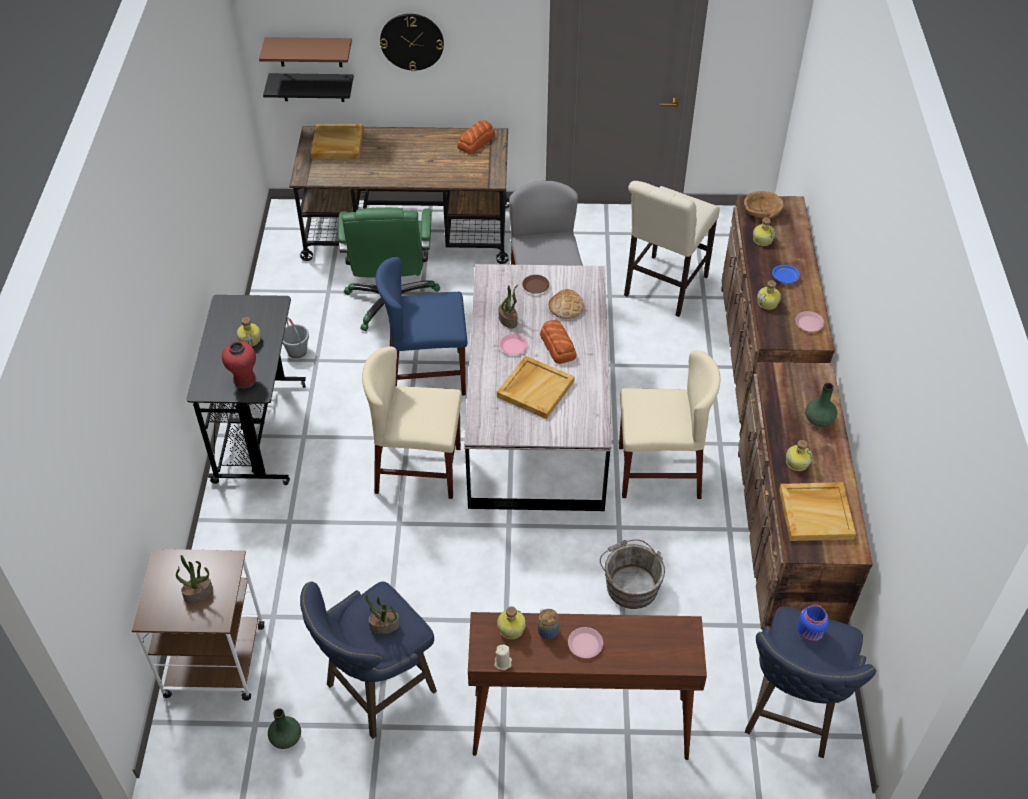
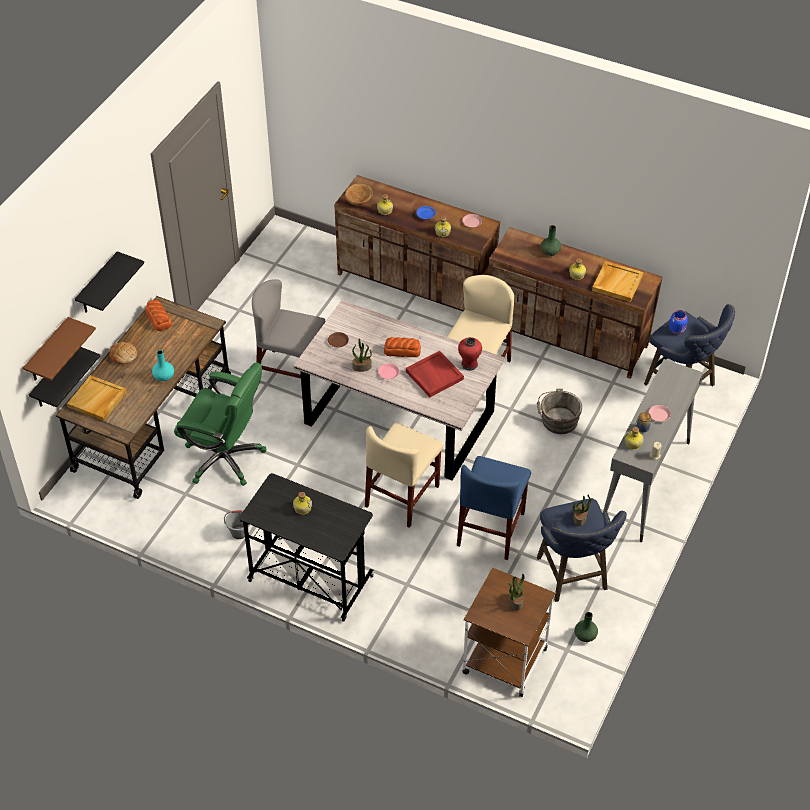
camera: 65 degrees left, 0 degrees up
(244, 380) = (343, 522): red vase -> red vase (469, 364)
(396, 175) = (163, 376): none -> turquoise vase
(412, 41) = (98, 285): wall clock -> black shelf
(427, 375) = (315, 461): blue chair -> blue chair (491, 529)
(535, 388) = (434, 375): beige tray -> red tray
(566, 307) = (368, 333): bread -> bread (123, 355)
(578, 726) = (645, 484): brown console table -> grey console table
(662, 289) = (316, 303): beige stool -> none

